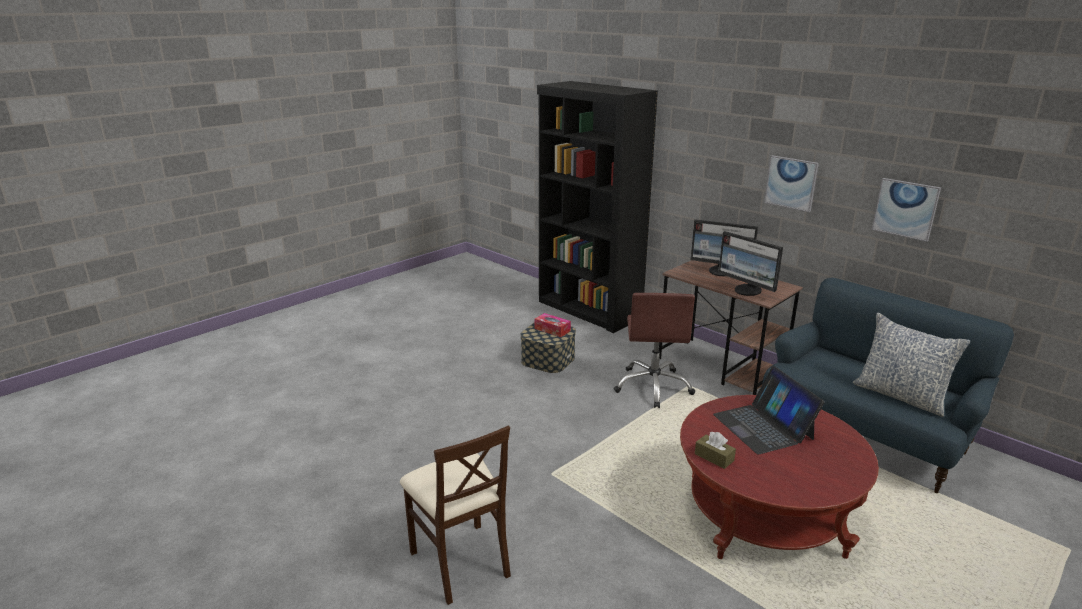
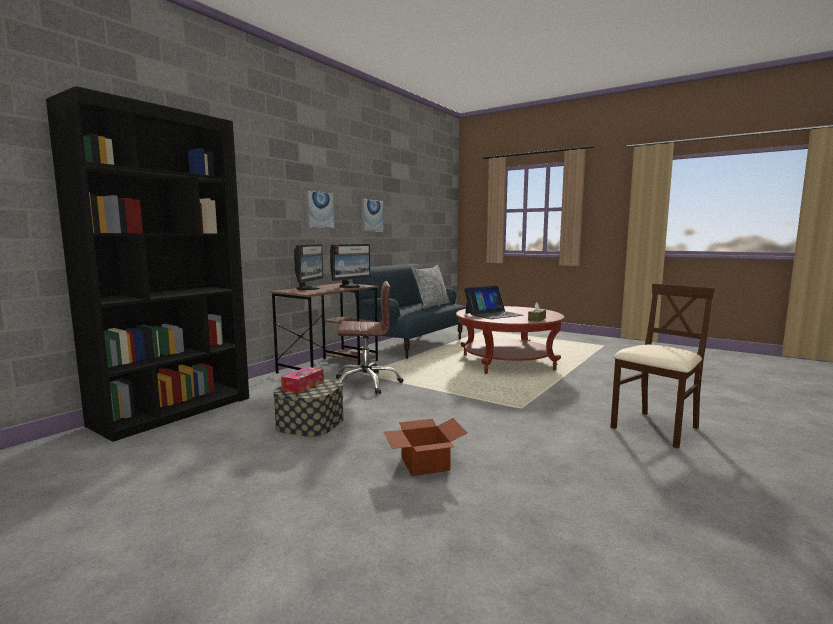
camera: 100 degrees left, 15 degrees down
(456, 401) = (423, 463): none -> cardboard box

